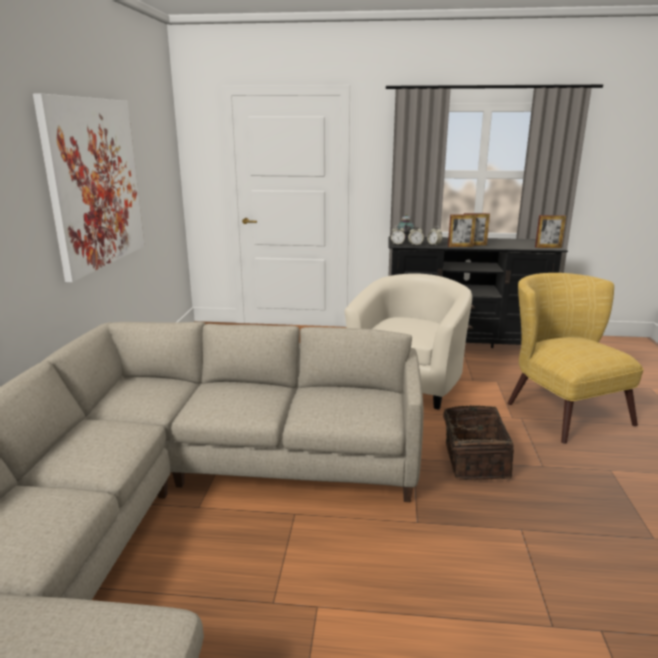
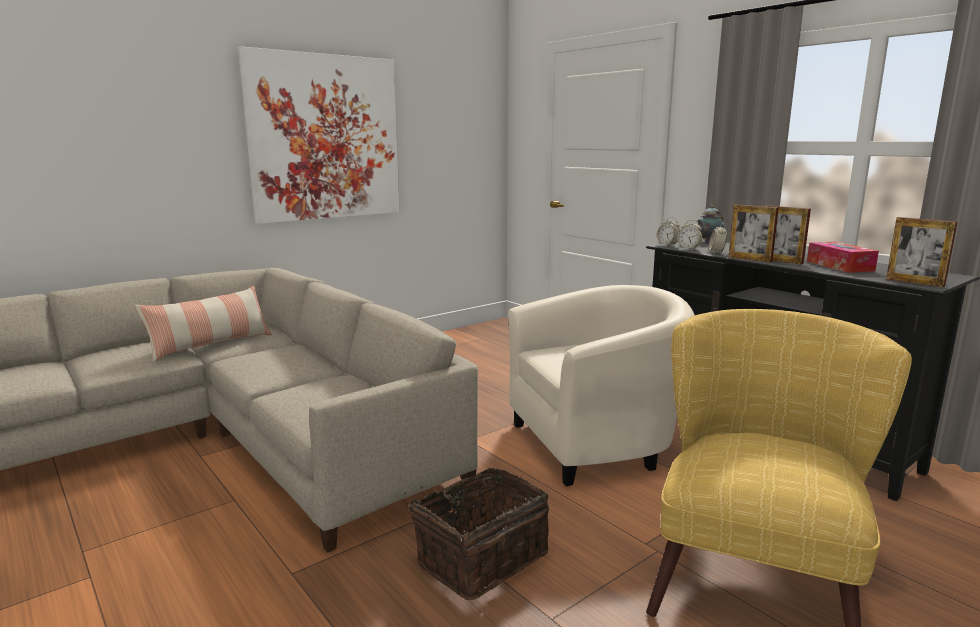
camera: 45 degrees right, 5 degrees down
(141, 409) = (210, 345): none -> pillow
(501, 243) = (839, 266): none -> tissue box

